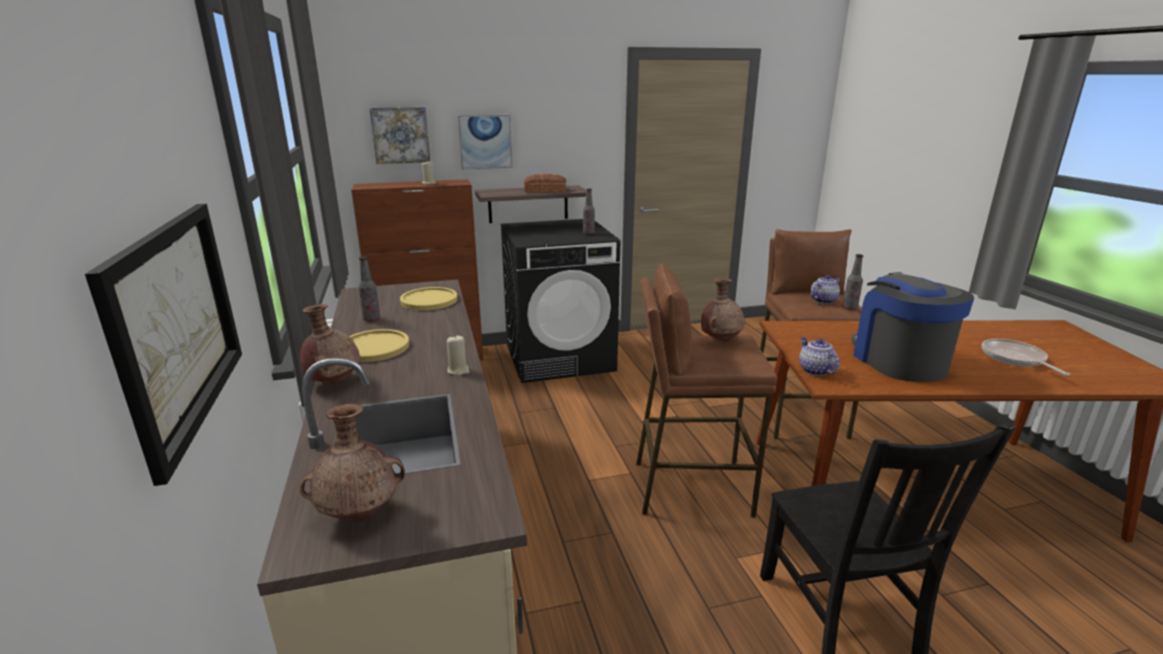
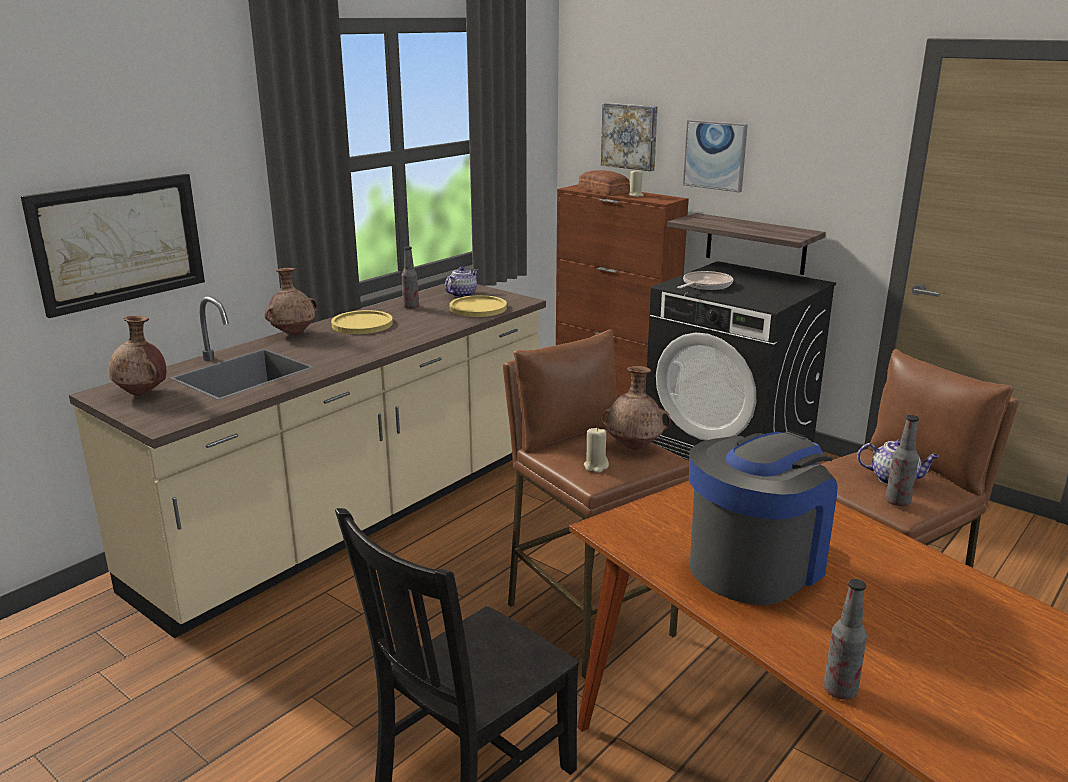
camera: 55 degrees right, 0 degrees up
(458, 370) = (355, 357): beige candle -> beige candle (596, 466)
(545, 190) = (759, 229): bread -> bread (603, 190)
(588, 233) = (766, 296): bottle -> bottle (840, 690)
(814, 370) = (638, 514): teapot -> teapot (462, 294)
(1015, 359) = (928, 662): frying pan -> frying pan (705, 285)

